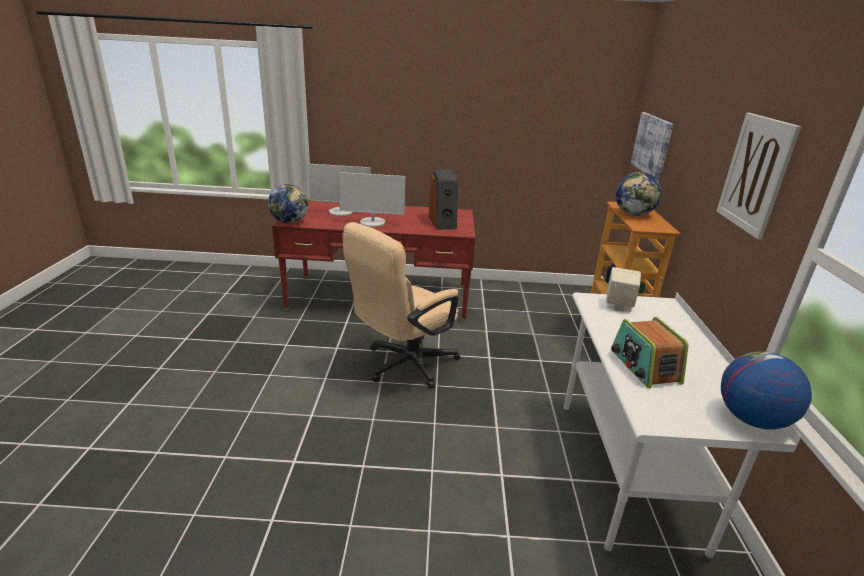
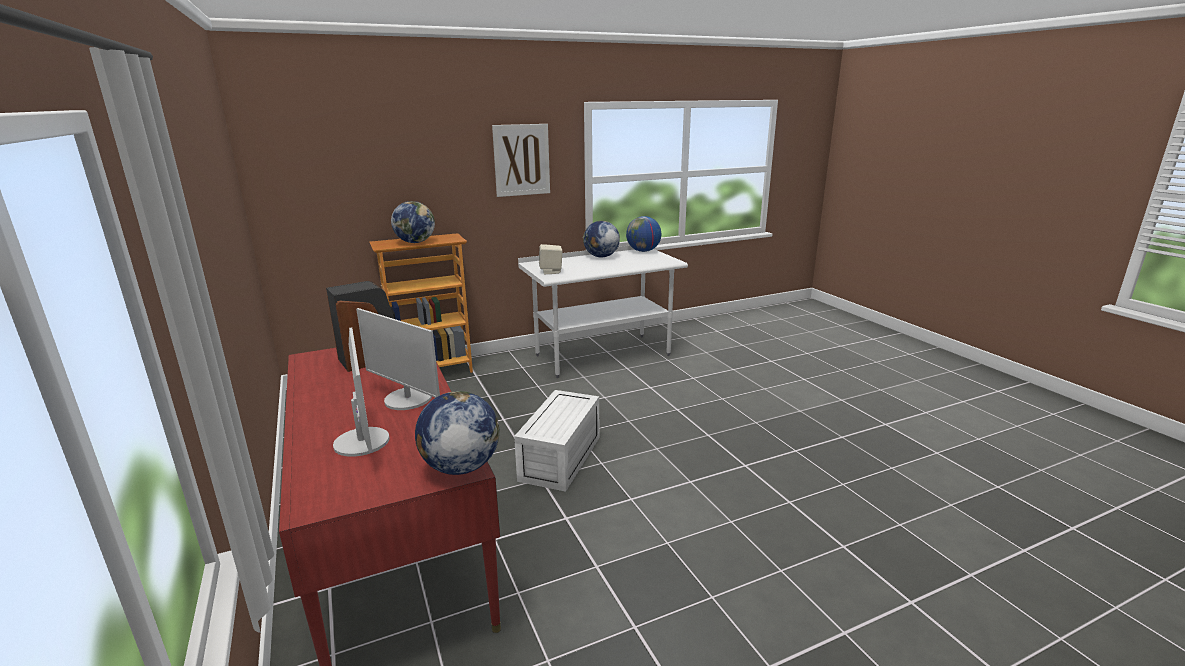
camera: 115 degrees left, 5 degrees down
(372, 222) = (408, 399): monitor -> monitor turned 150 degrees clockwise
(403, 366) = (561, 459): beige office chair -> white storage box
(644, 367) = (626, 264): radio -> none
(652, 145) = (328, 188): picture -> none
(704, 362) = (601, 256): none -> globe

